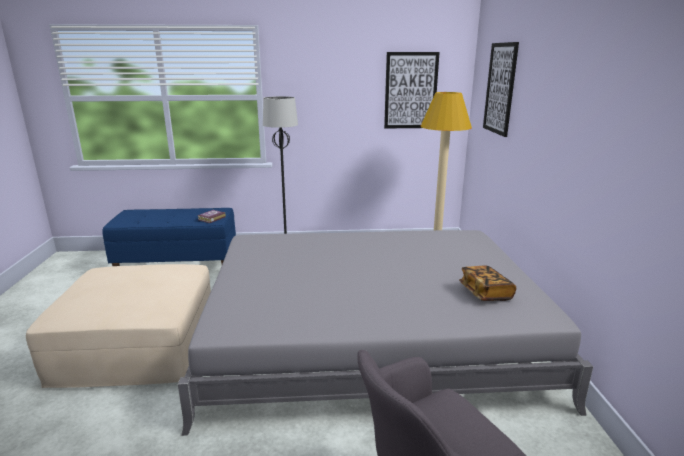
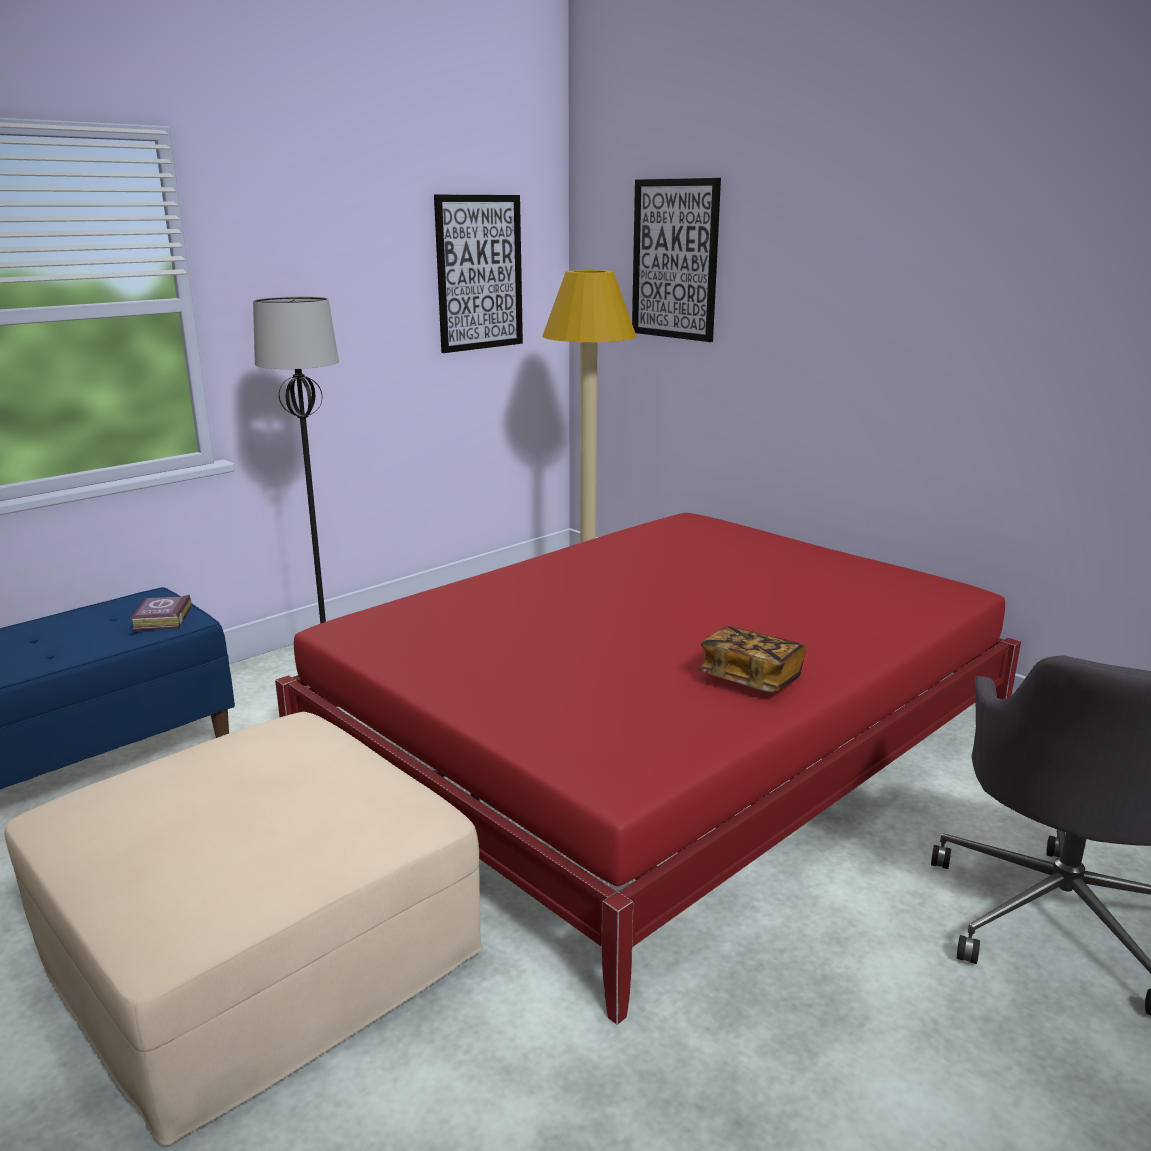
camera: 40 degrees left, 0 degrees up
(369, 336) = (659, 737): grey bed -> red bed
(485, 293) = (859, 587): book -> book (750, 679)

